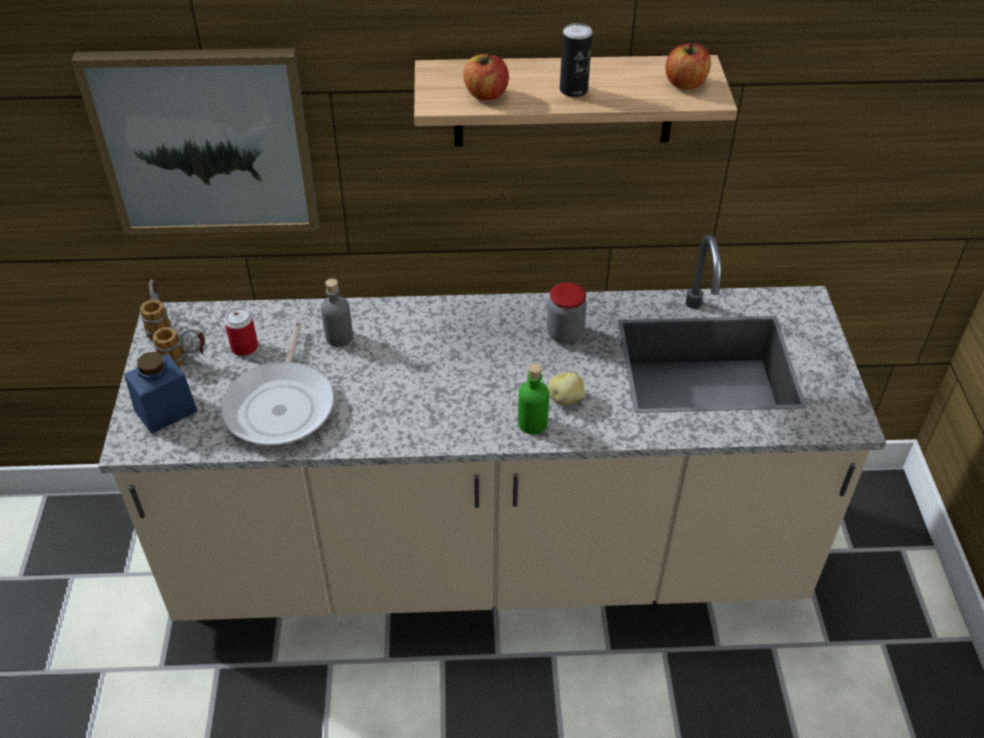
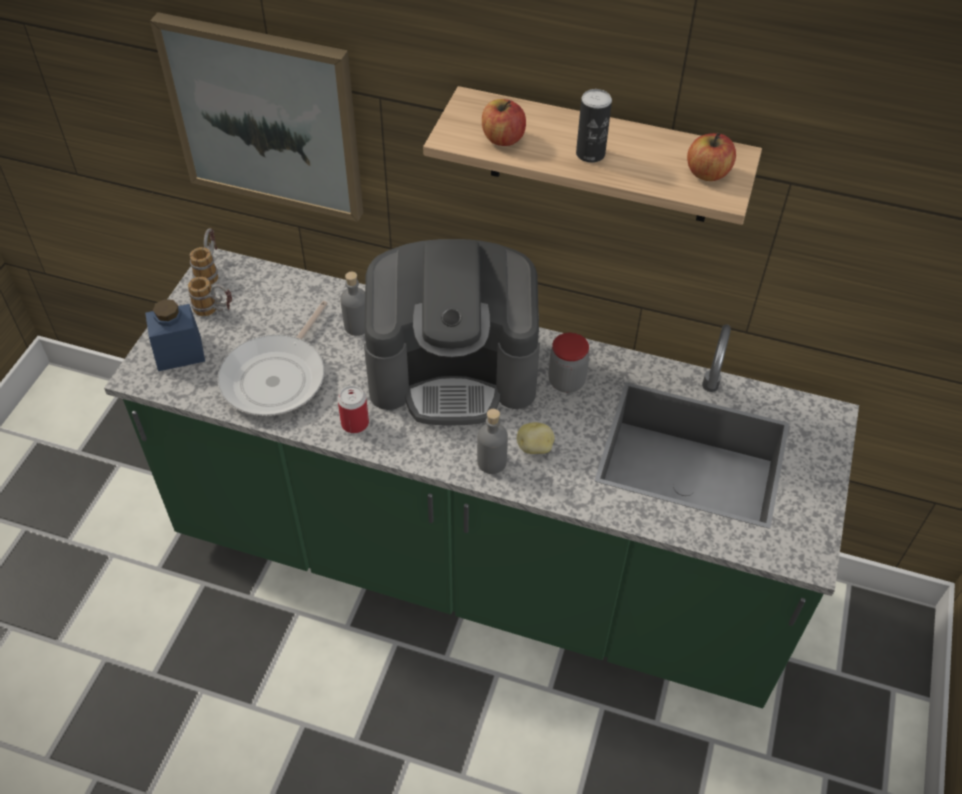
camera: 20 degrees right, 5 degrees up
(244, 347) = (271, 312): can -> can (355, 423)
(454, 351) = (453, 370): none -> coffee machine
(490, 560) = (477, 565): beige counter -> green counter
(532, 423) = (491, 462): green bottle -> grey bottle

